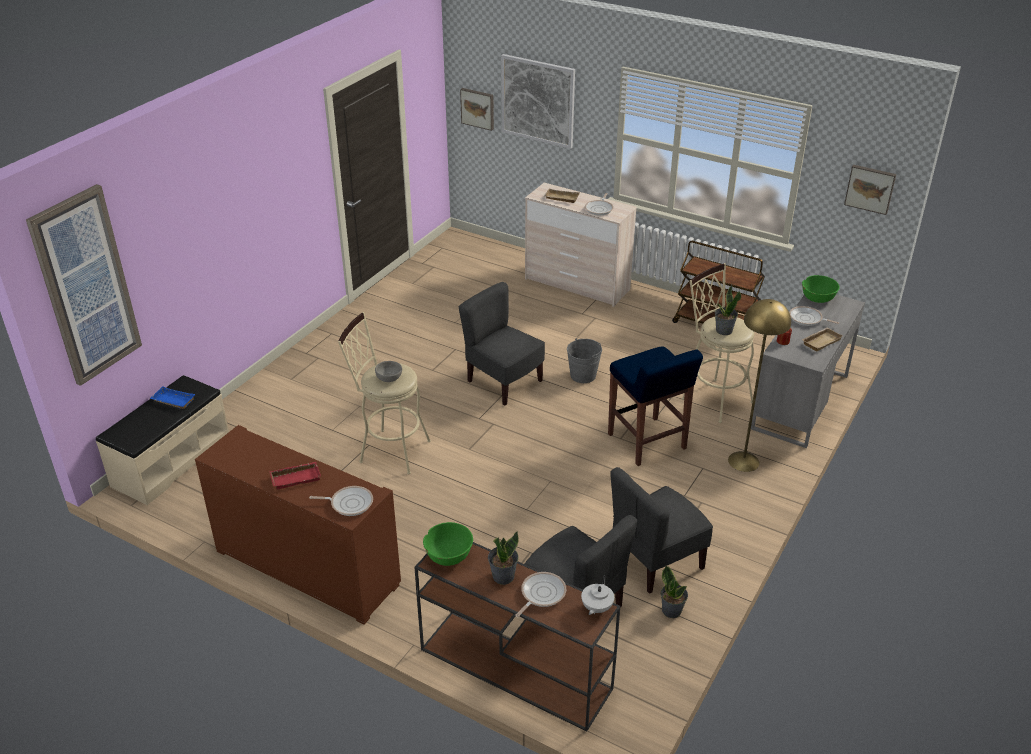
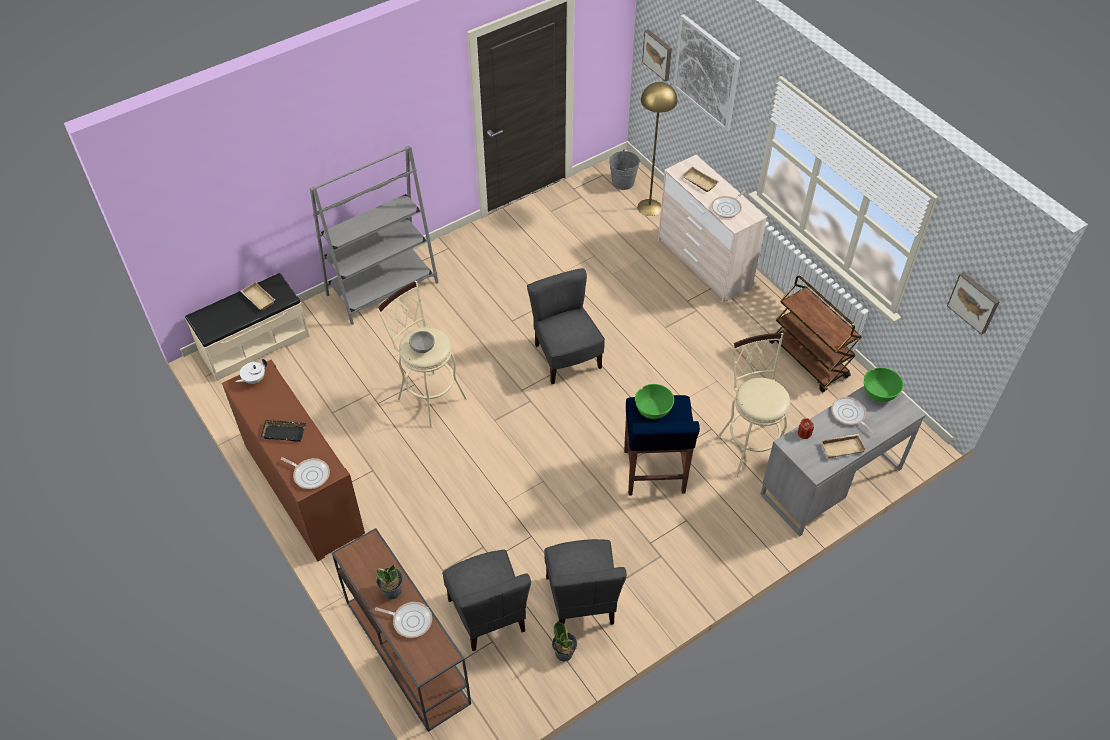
camera: 25 degrees right, 15 degrees up
(86, 286) = (180, 203): picture -> none
(172, 401) = (257, 298): blue tray -> beige tray
(285, 380) = (382, 289): none -> grey bookcase
(296, 477) = (285, 432): red tray -> black tray
(449, 556) = (362, 553): green bowl -> green bowl (653, 409)
(541, 594) = (410, 620): frying pan -> frying pan turned 45 degrees clockwise
(583, 375) = (642, 375): grey bucket -> grey bucket (623, 182)
(596, 608) = (444, 652): white teapot -> white teapot (254, 379)
(656, 562) = (581, 600): grey chair -> grey chair turned 90 degrees counterclockwise
(723, 330) = (755, 399): potted plant -> none
(743, 461) = (729, 527): yellow floor lamp -> yellow floor lamp (649, 207)

